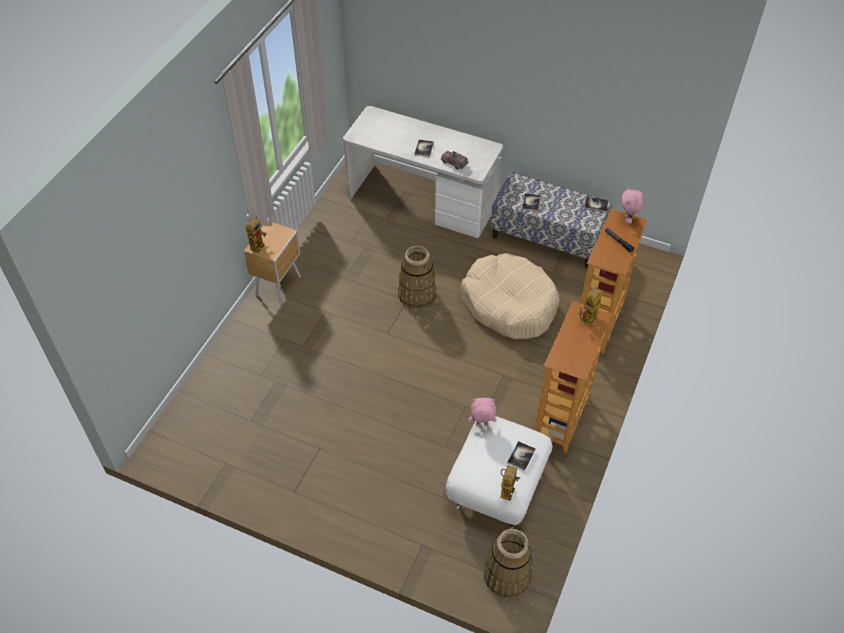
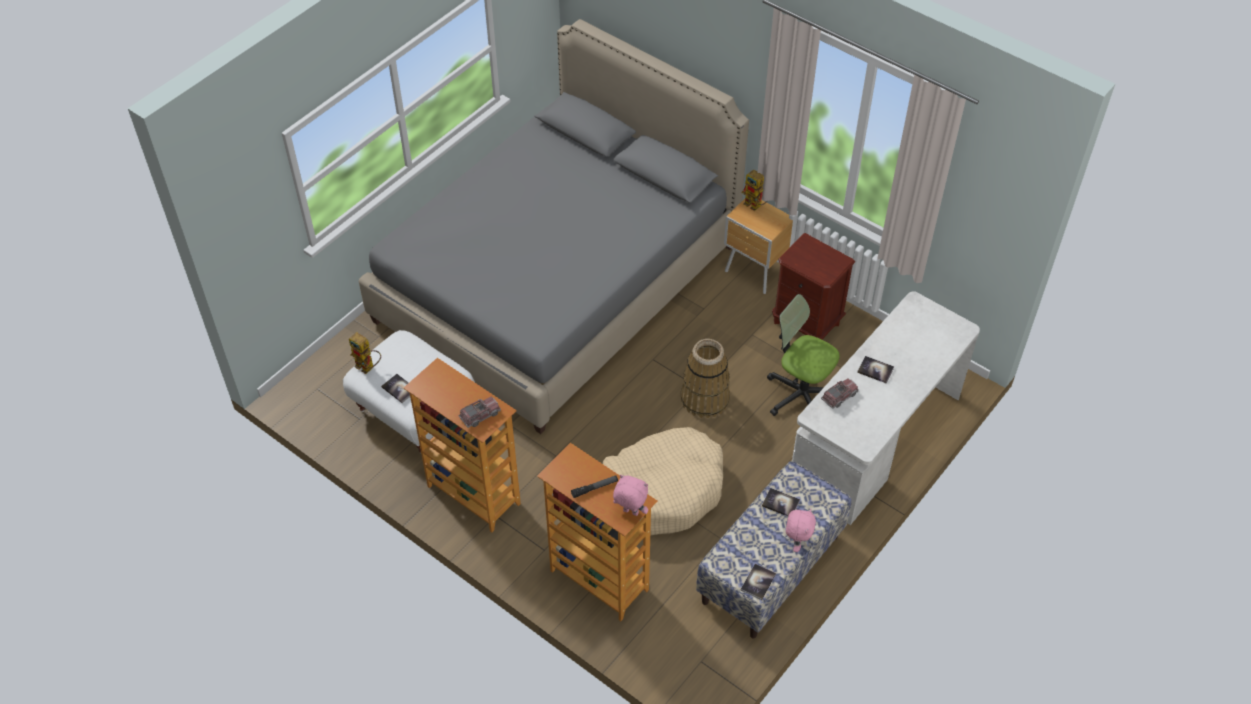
camera: 105 degrees right, 0 degrees up
(320, 418) = (557, 283): none -> grey bed
(324, 248) = (806, 323): none -> brown nightstand
(395, 243) = (800, 394): none -> office chair
(481, 425) = (454, 368): pink plush toy -> pink plush toy (797, 543)
(506, 575) = (315, 394): basket -> none
(588, 321) = (480, 415): toy robot -> toy truck

